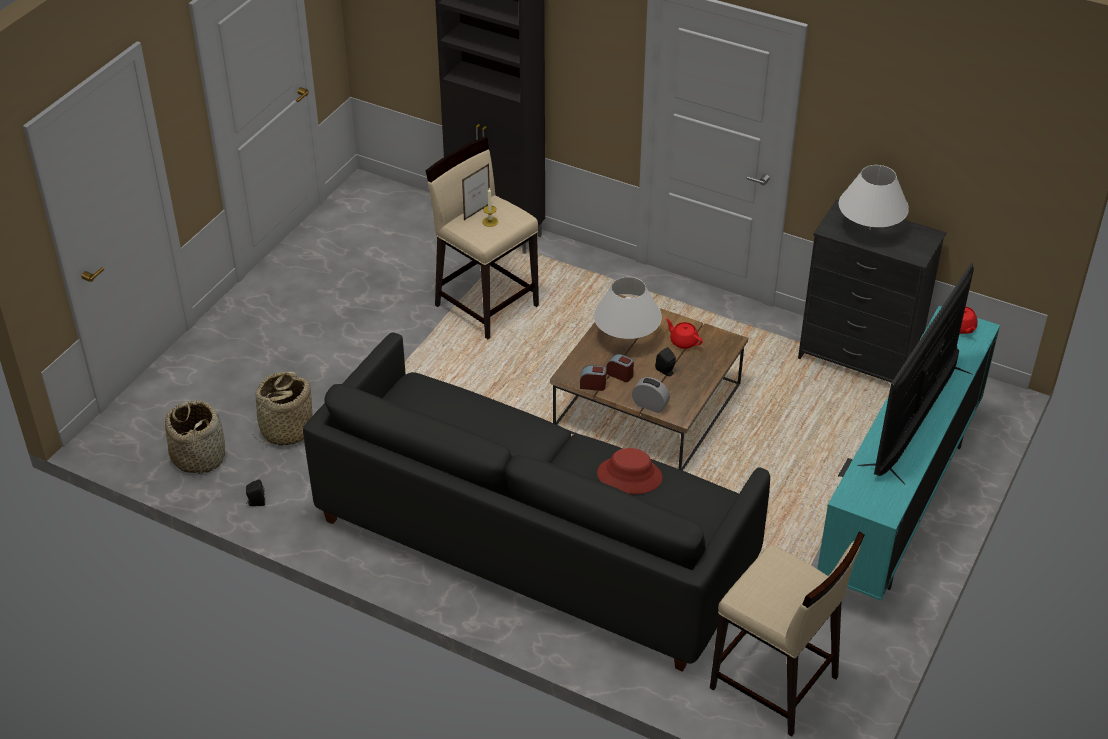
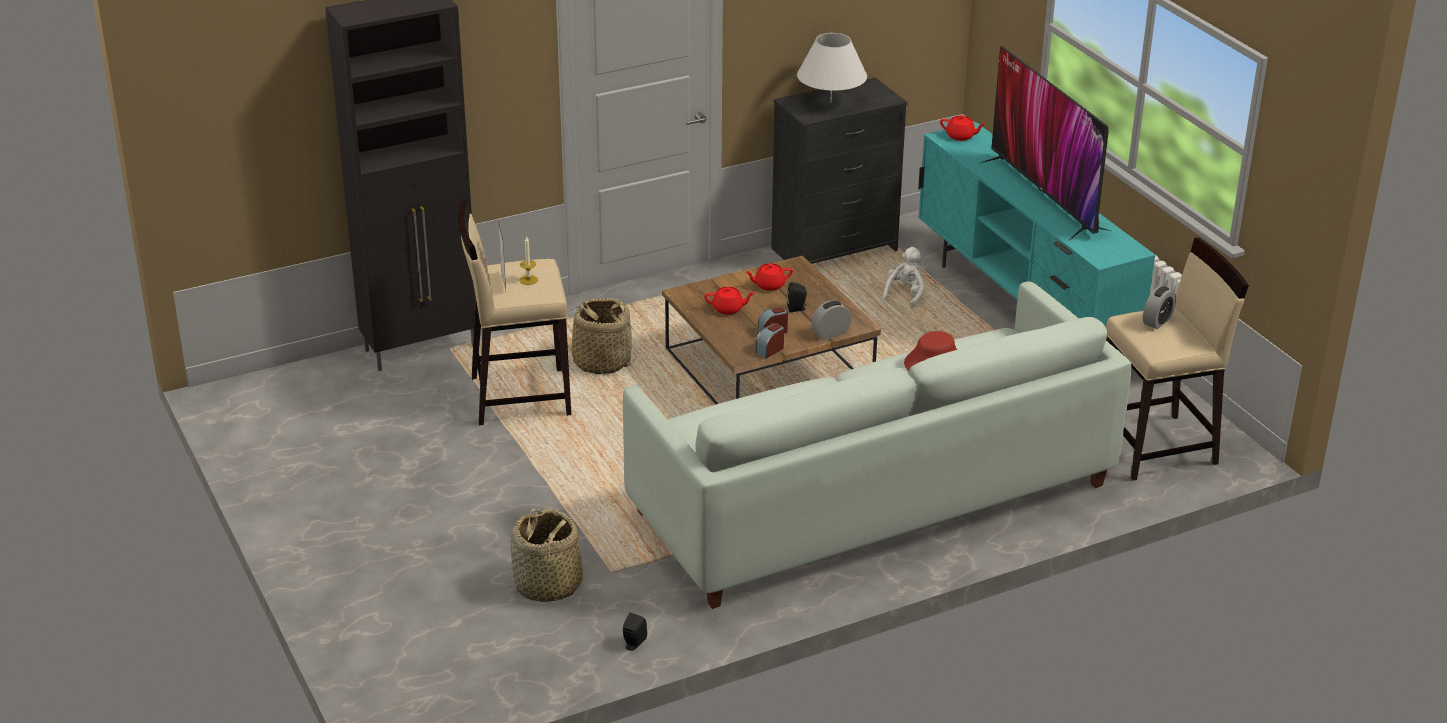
camera: 55 degrees left, 10 degrees down
(199, 456) = (517, 658): basket -> basket (601, 361)
(534, 542) = (873, 499): black sofa -> white sofa
(627, 337) = (728, 309): white table lamp -> red teapot
(789, 577) = (1157, 321): none -> alarm clock
(839, 428) = (905, 294): none -> white plush toy

